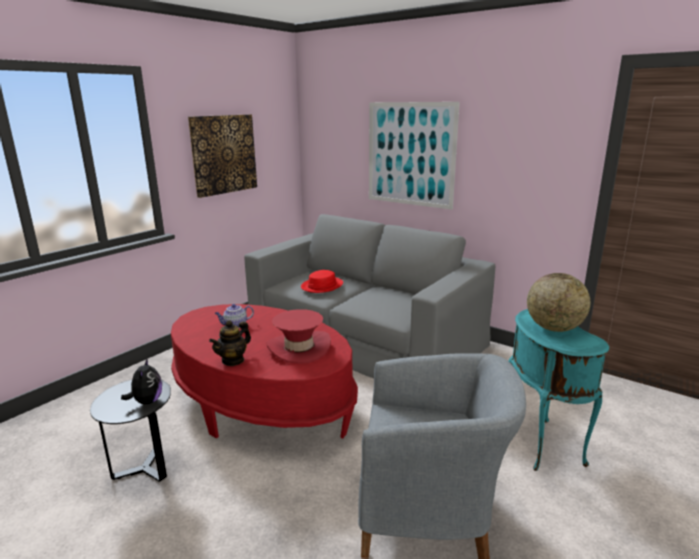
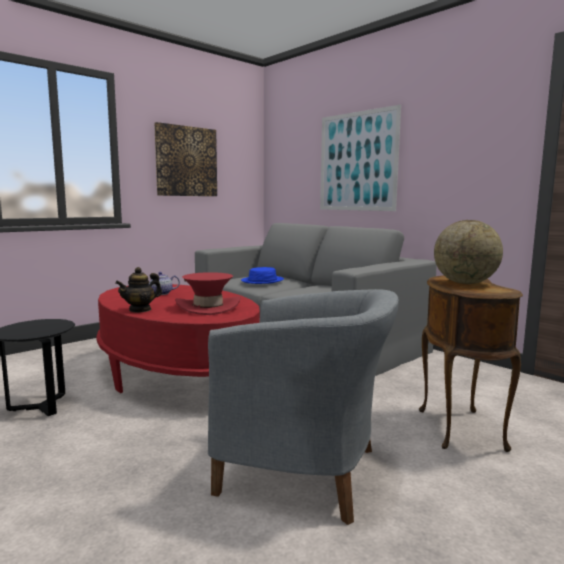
camera: 10 degrees right, 10 degrees down
(147, 401) = (45, 330): plush toy -> none
(322, 285) = (262, 281): red hat -> blue hat
(539, 445) = (457, 429): turquoise side table -> brown side table

